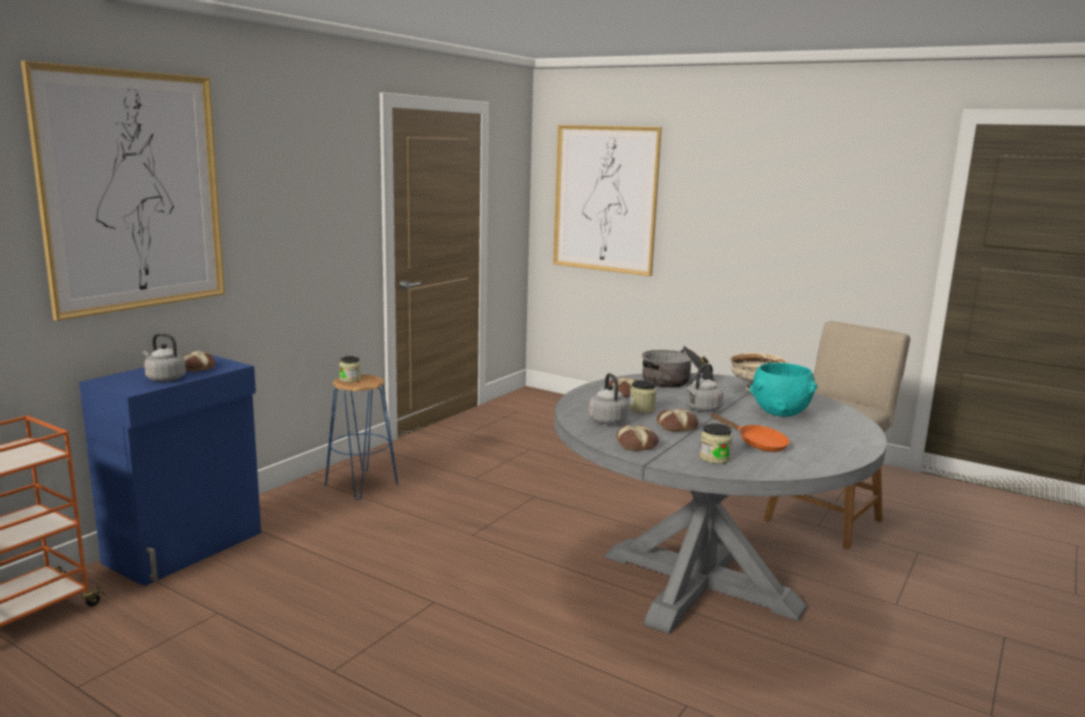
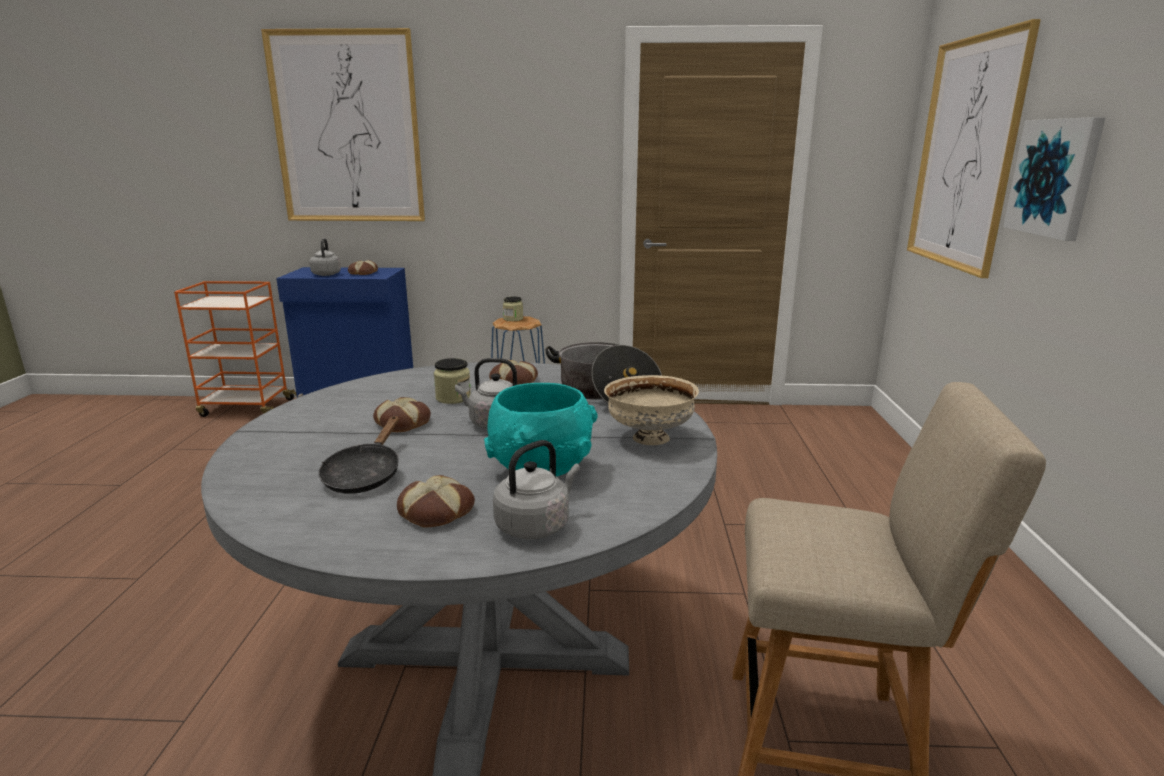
camera: 60 degrees right, 5 degrees up
(607, 420) = (392, 391): grey kettle -> grey kettle (535, 525)
(637, 444) = (311, 416): bread -> bread (437, 512)
(698, 216) = (1054, 177): none -> picture
(714, 458) = (282, 459): jar -> none
(757, 444) = (365, 475): orange frying pan -> black frying pan

